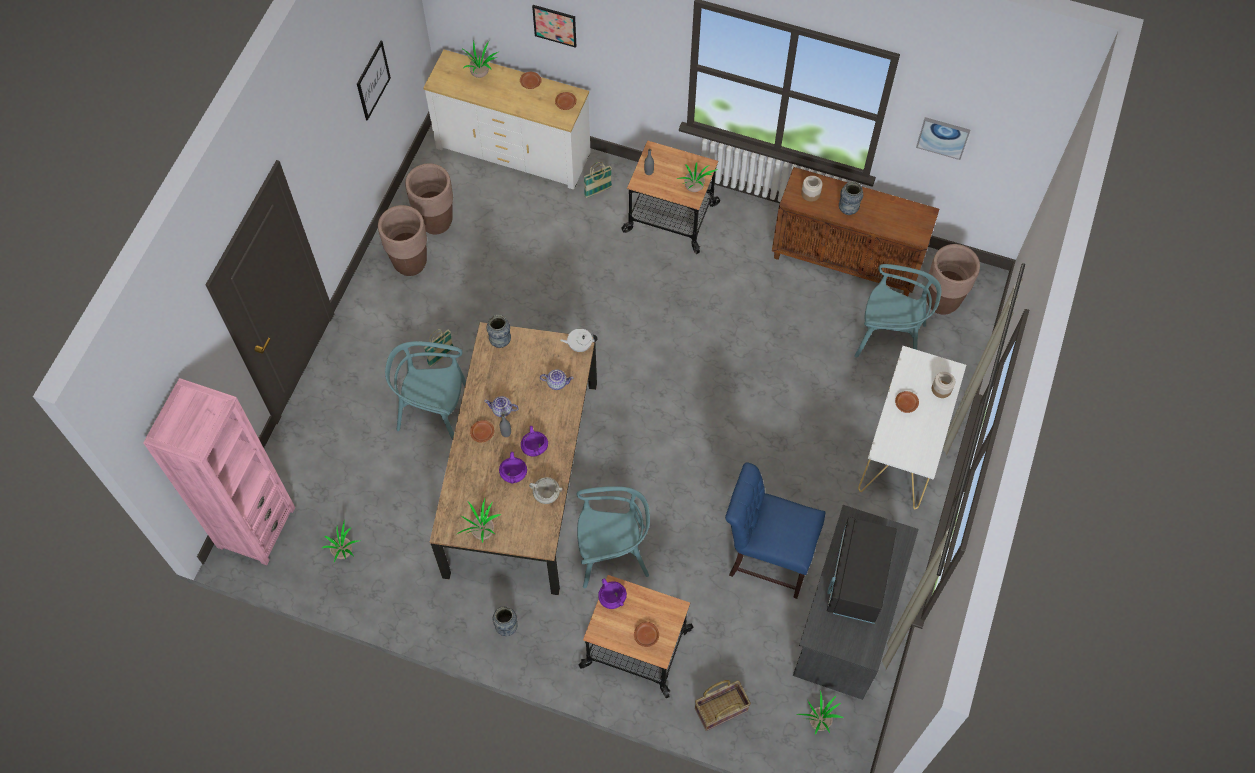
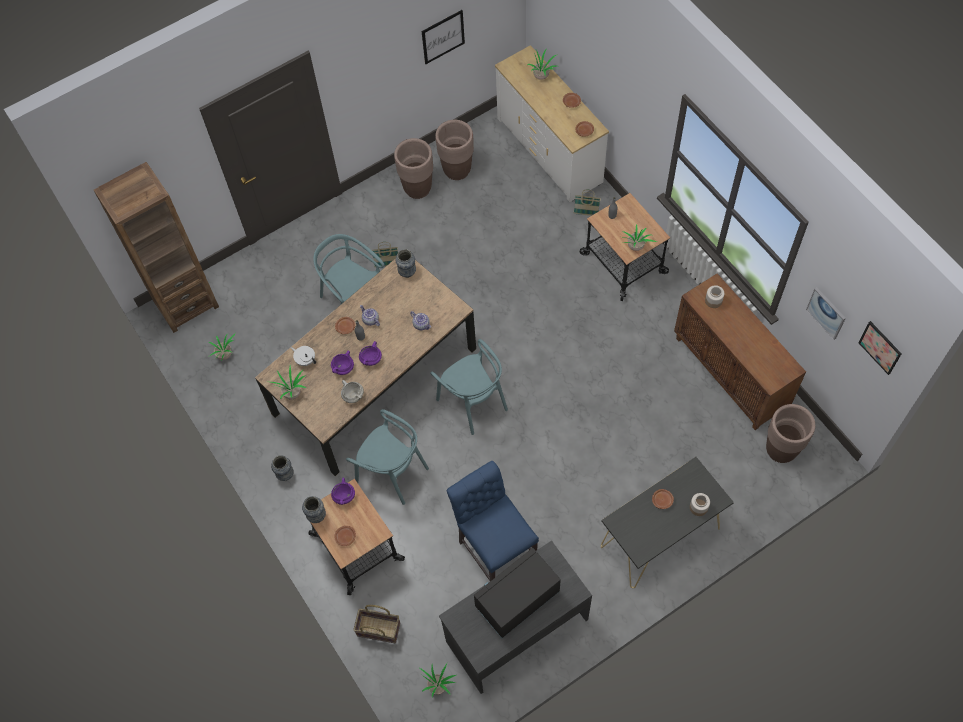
camera: 40 degrees right, 0 degrees up
(256, 527) = (186, 304): pink bookcase -> brown bookcase
(555, 25) = (597, 65): picture -> picture (880, 347)
(579, 345) = (457, 308): white teapot -> white teapot (305, 360)
(848, 209) = (732, 329): vase -> vase (317, 516)
(889, 337) = (716, 451): turquoise chair -> turquoise chair (473, 402)
(903, 447) = (659, 537): white console table -> black console table

